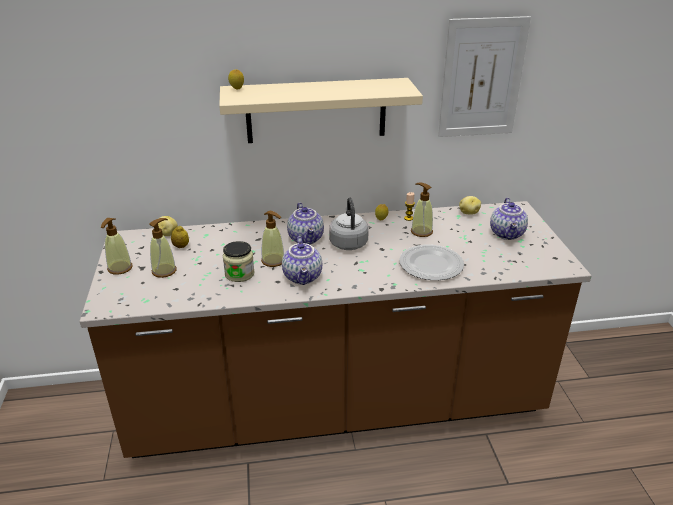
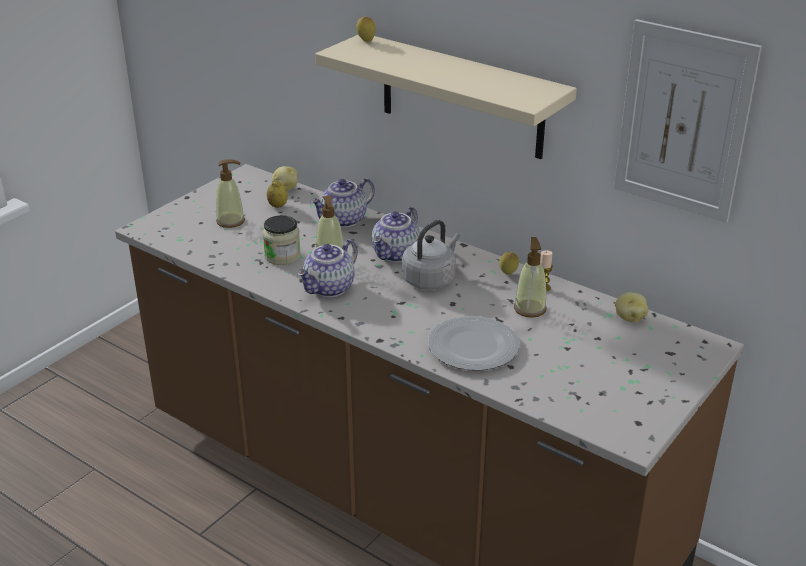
camera: 45 degrees right, 0 degrees up
(120, 268) = (203, 201): soap dispenser -> none
(507, 234) = (631, 366): teapot -> teapot (344, 221)

